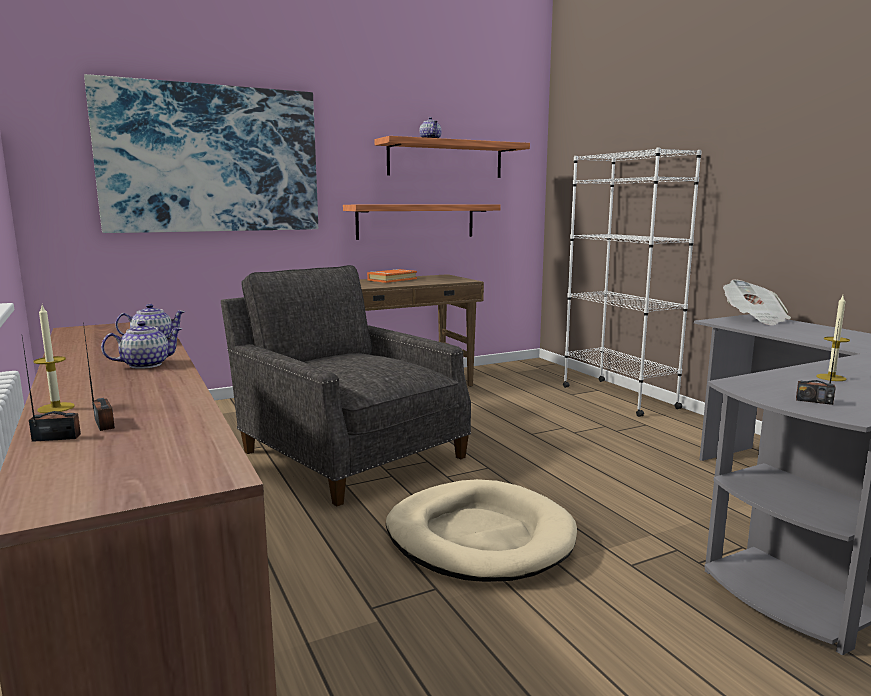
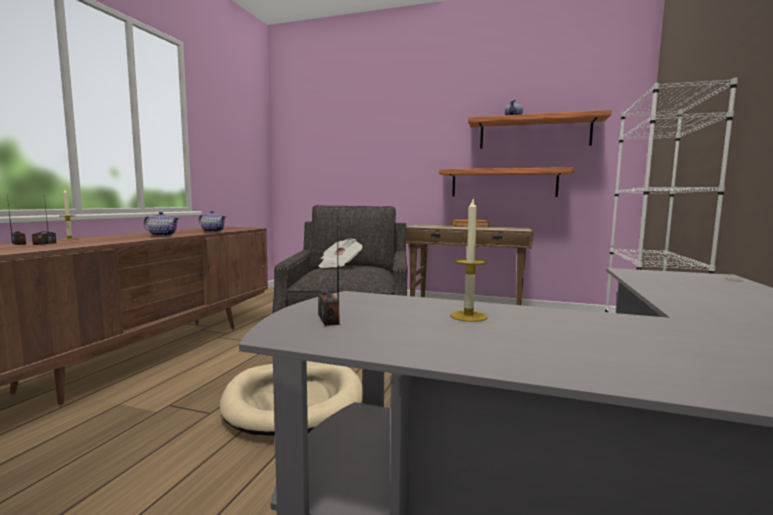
camera: 45 degrees right, 5 degrees down
(211, 159) = (362, 144): picture -> none
(754, 319) = (696, 276): newspaper -> newspaper (339, 265)

